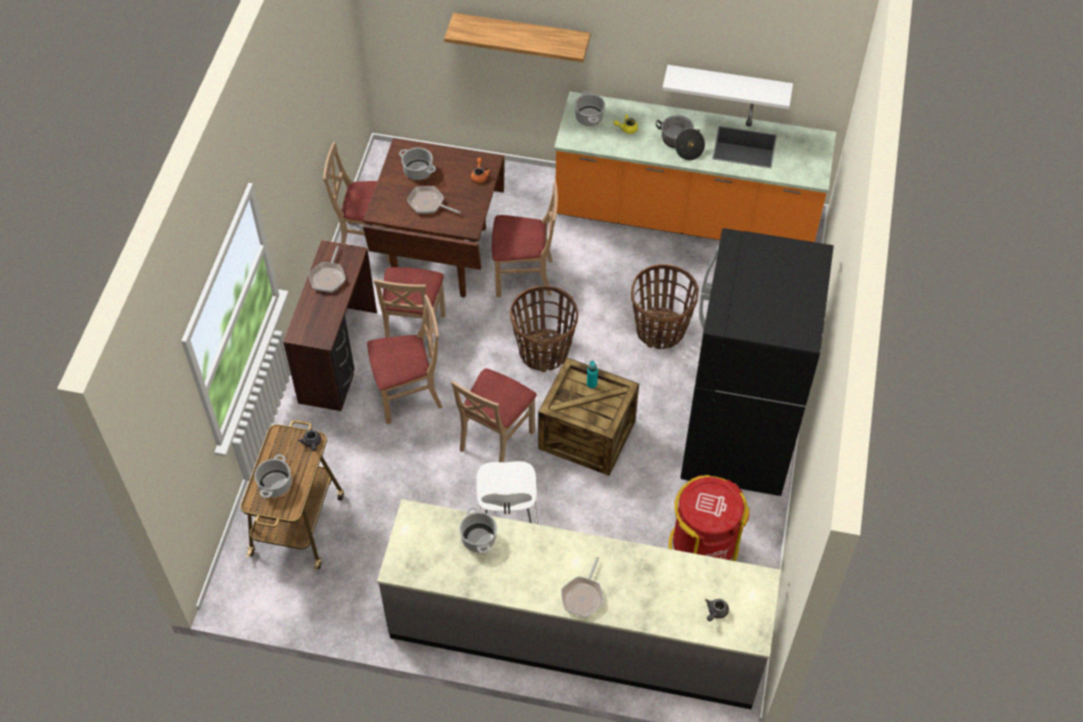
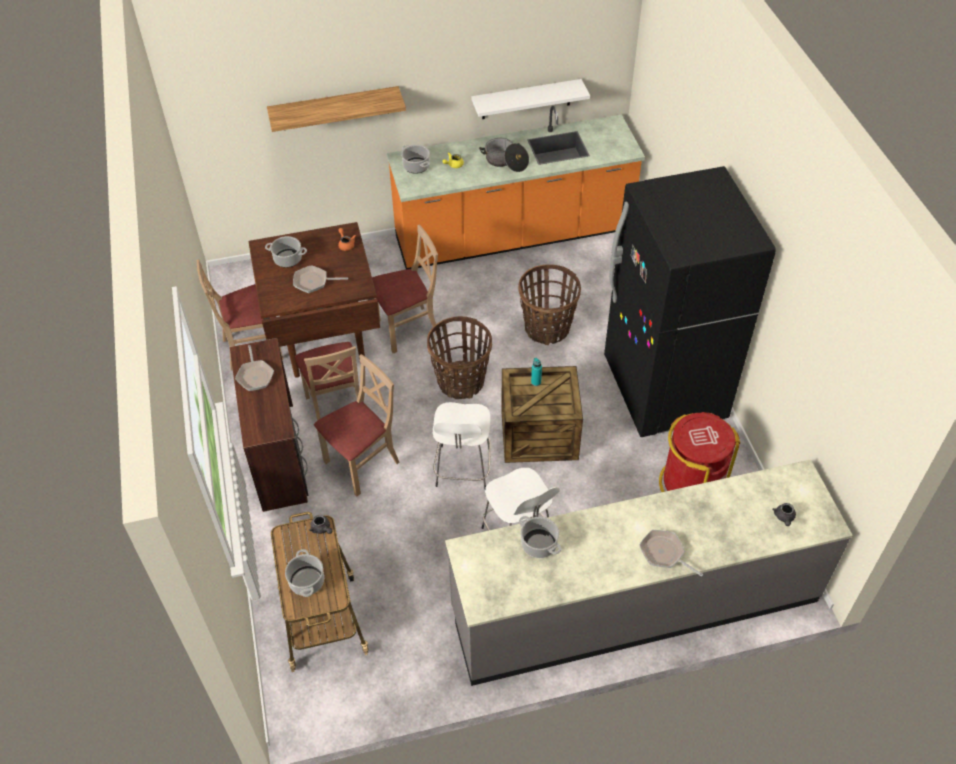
camera: 25 degrees left, 5 degrees down
(495, 439) = (462, 469): beige chair -> white stool
(583, 596) = (664, 554): frying pan -> frying pan turned 135 degrees clockwise

